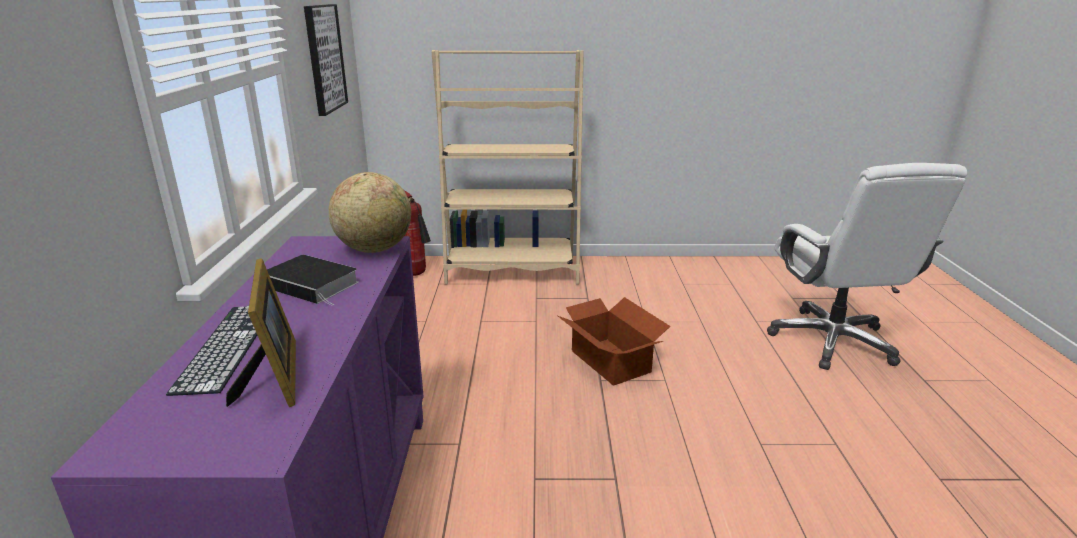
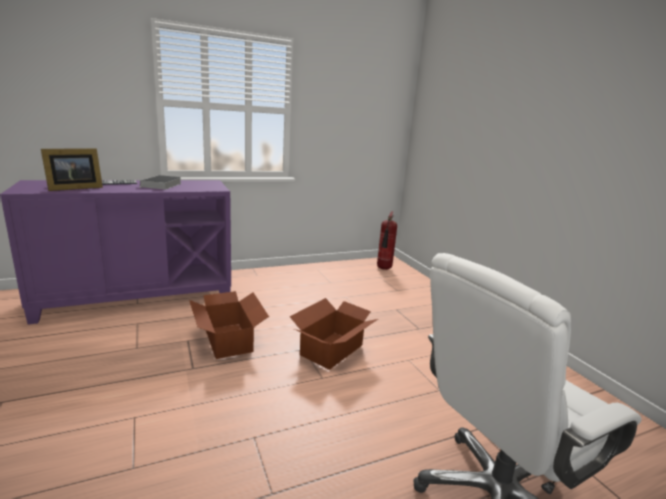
camera: 65 degrees right, 5 degrees down
(324, 58) = (352, 118): picture -> none
(374, 249) = (208, 188): globe -> none
(511, 271) = (425, 295): beige bookcase -> none
(551, 437) = (229, 340): none -> cardboard box

